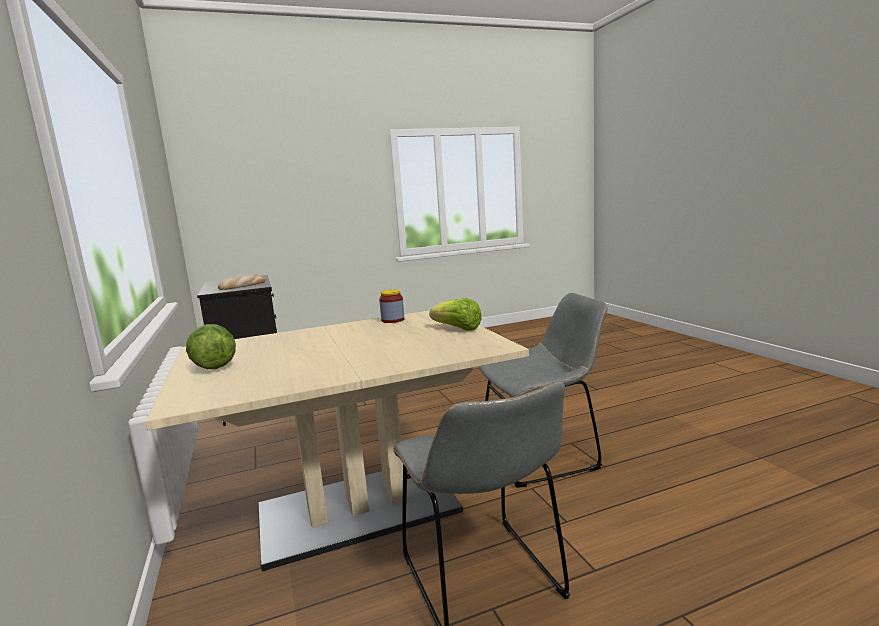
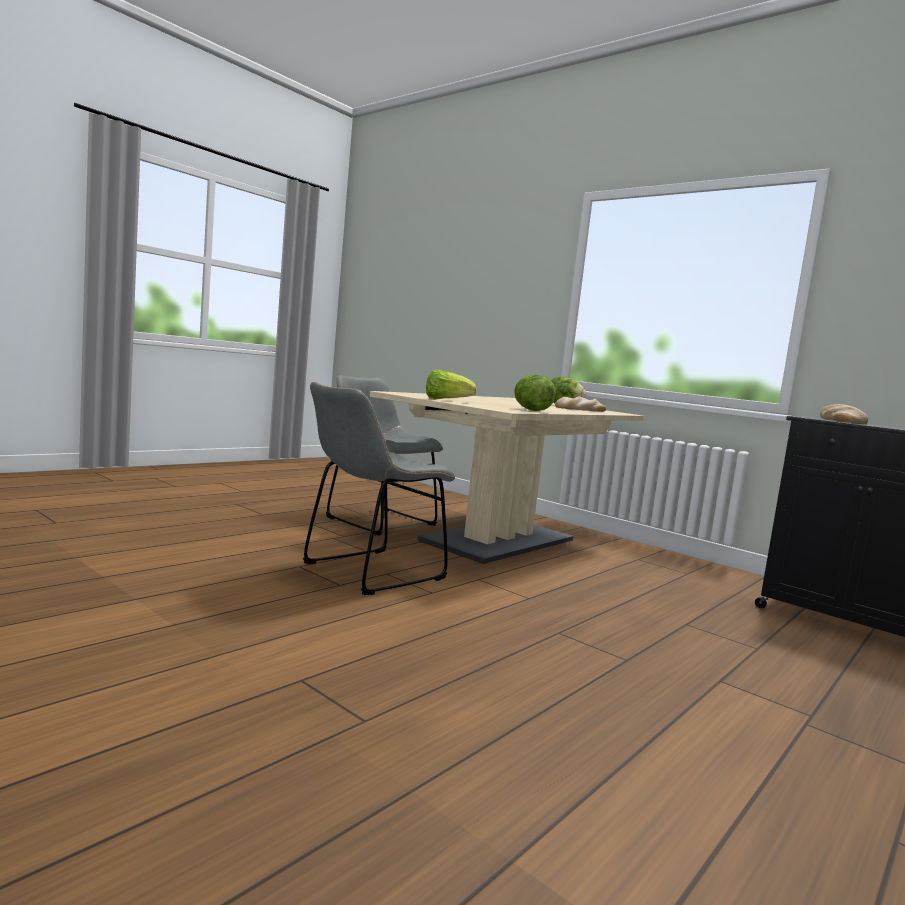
camera: 150 degrees right, 5 degrees down
(259, 346) = (580, 409): none -> bread
(393, 320) = (531, 410): jar -> lettuce

